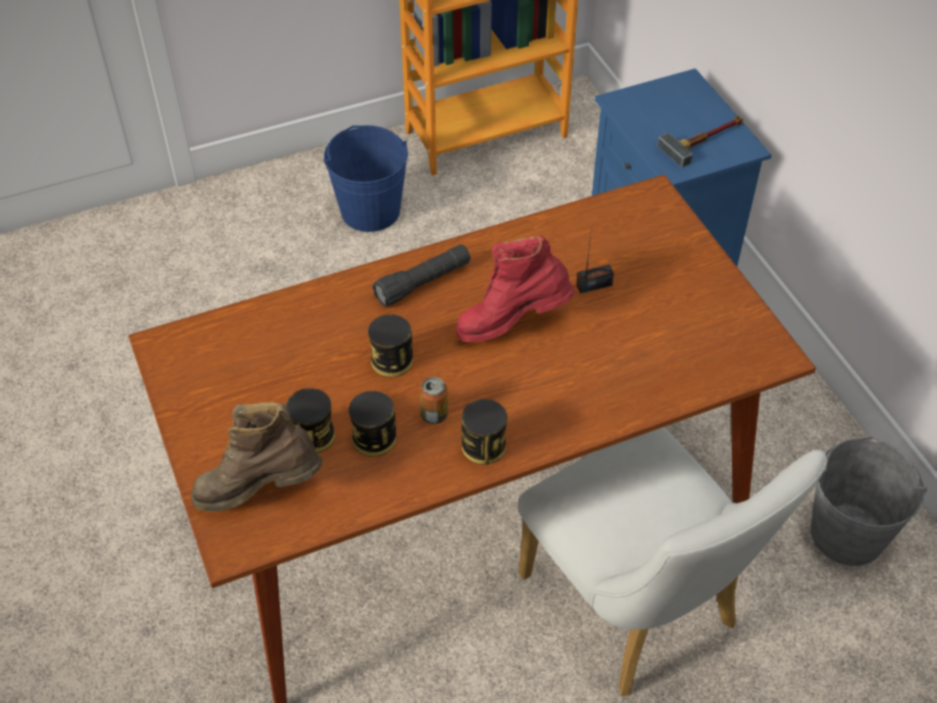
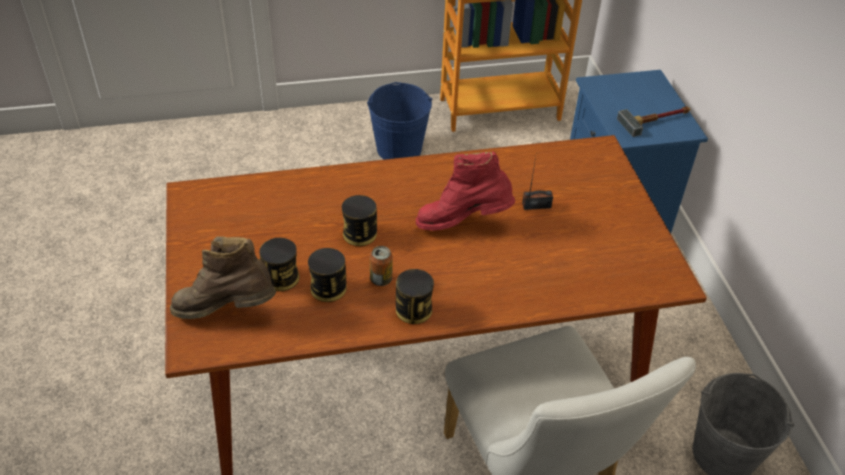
camera: 10 degrees right, 5 degrees down
(423, 283) = (401, 182): black flashlight -> none

